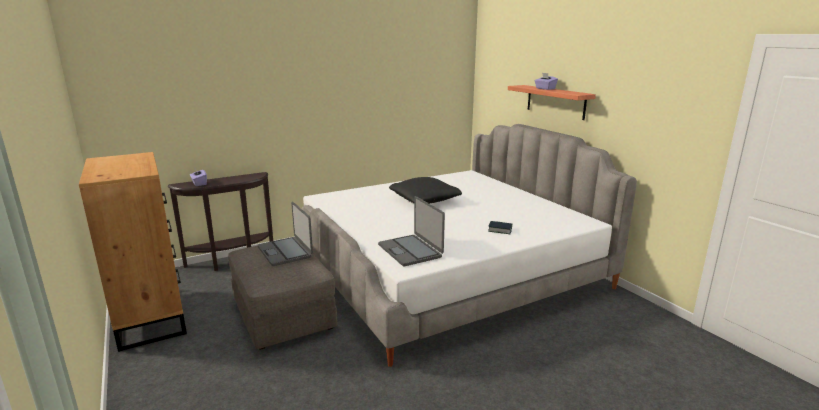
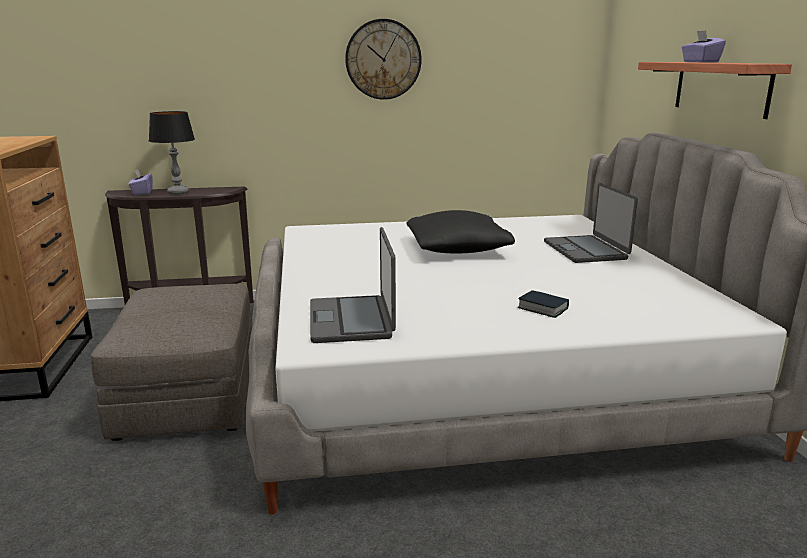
camera: 20 degrees right, 0 degrees up
(226, 181) = (178, 192): none -> table lamp
(285, 252) = (199, 299): laptop -> laptop (586, 250)
(351, 83) = (383, 59): none -> wall clock

